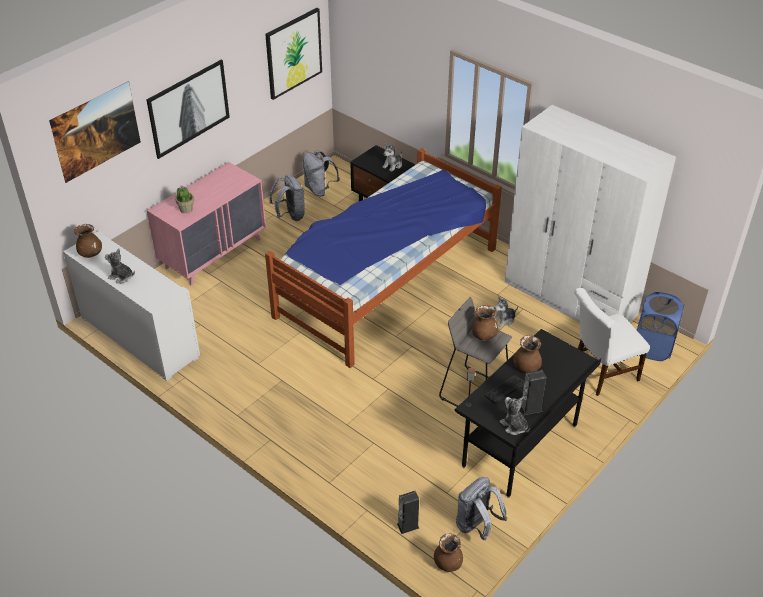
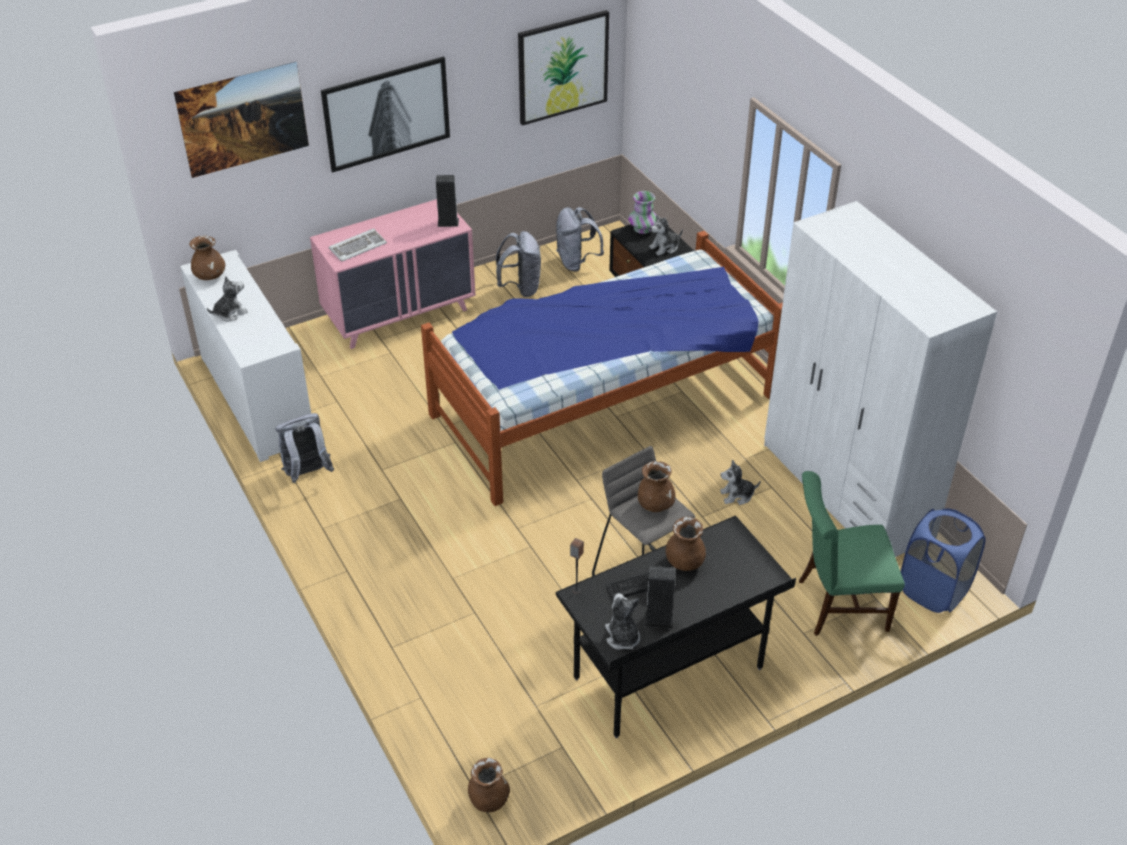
camera: 20 degrees right, 0 degrees up
(121, 277) = (230, 313): plush toy -> plush toy turned 105 degrees clockwise
(186, 209) = (357, 246): potted plant -> keyboard
(371, 156) = (642, 229): none -> vase
(408, 526) = (462, 734): speaker -> speaker (448, 222)
(476, 526) = (553, 763): grey backpack -> grey backpack (307, 473)
(600, 373) = (836, 605): white chair -> green chair

